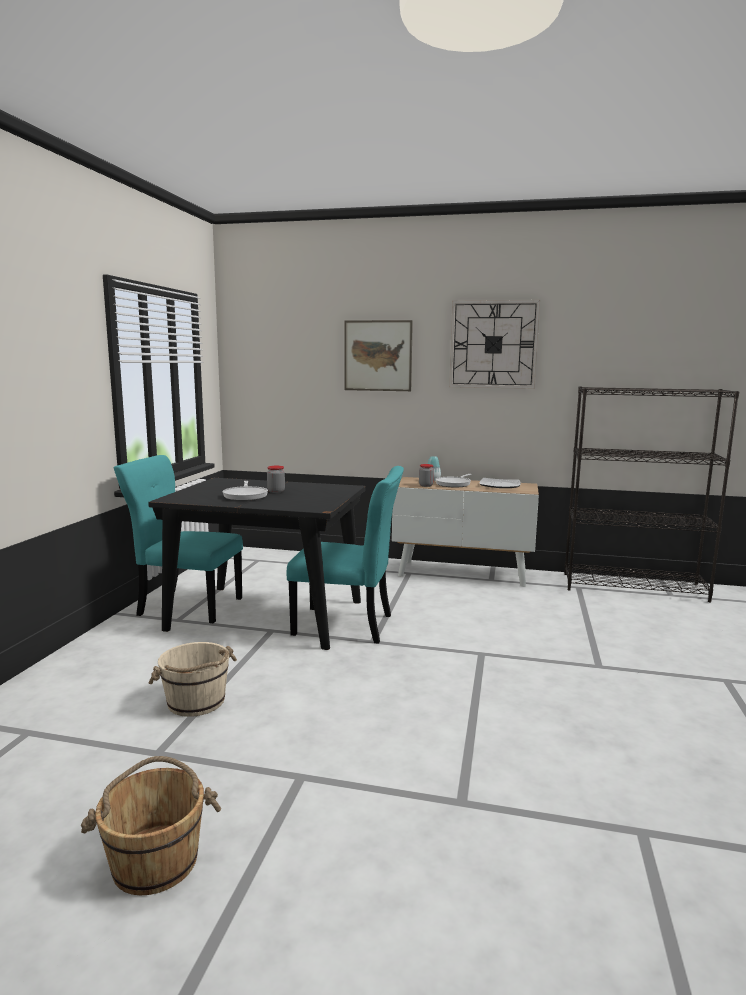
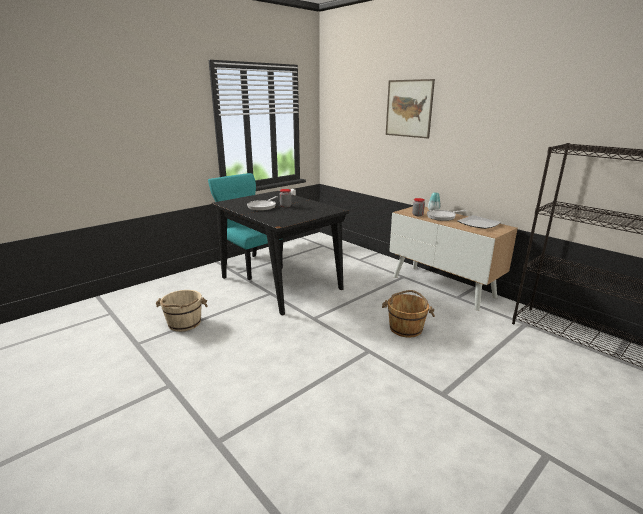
camera: 35 degrees right, 10 degrees up
(155, 860) = (70, 396): brown bucket -> brown bucket (406, 328)
(347, 626) = (313, 303): turquoise chair -> none
(493, 344) = (495, 100): wall clock -> none

